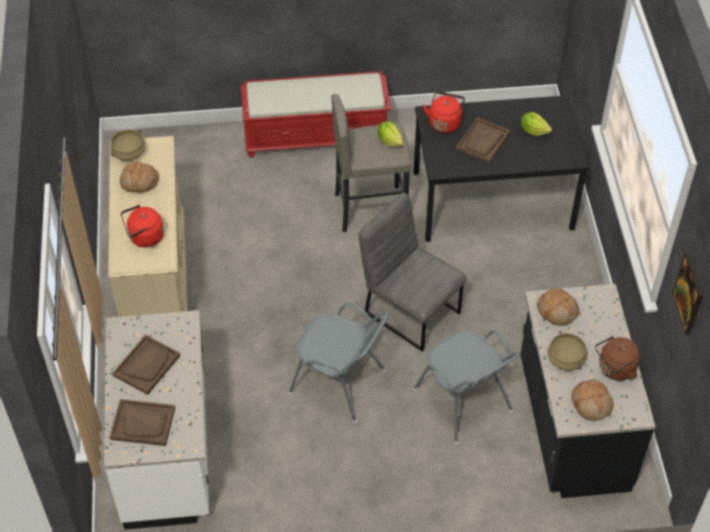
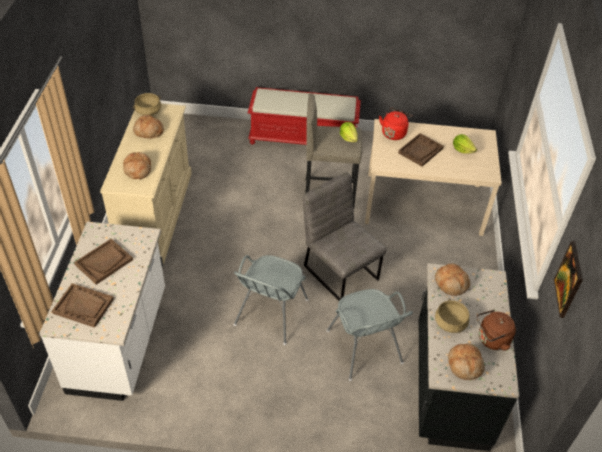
camera: 10 degrees right, 5 degrees down
(144, 238) = (137, 169): red kettle -> bread
(341, 383) = (270, 314): grey chair -> grey chair turned 75 degrees clockwise
(493, 199) = (424, 203): black dining table -> beige dining table

